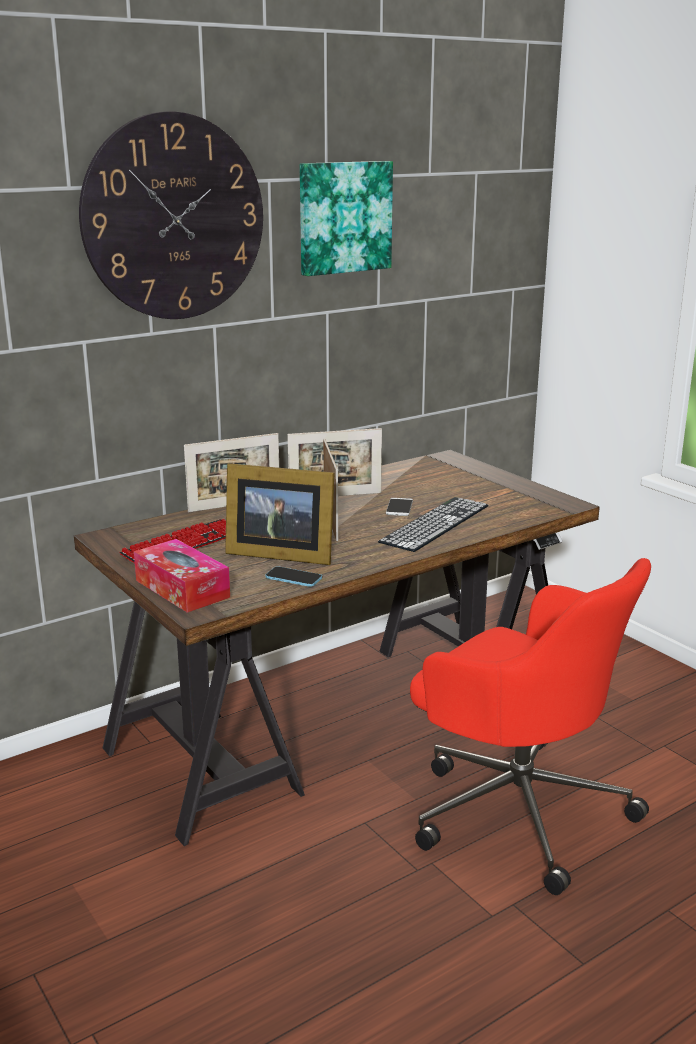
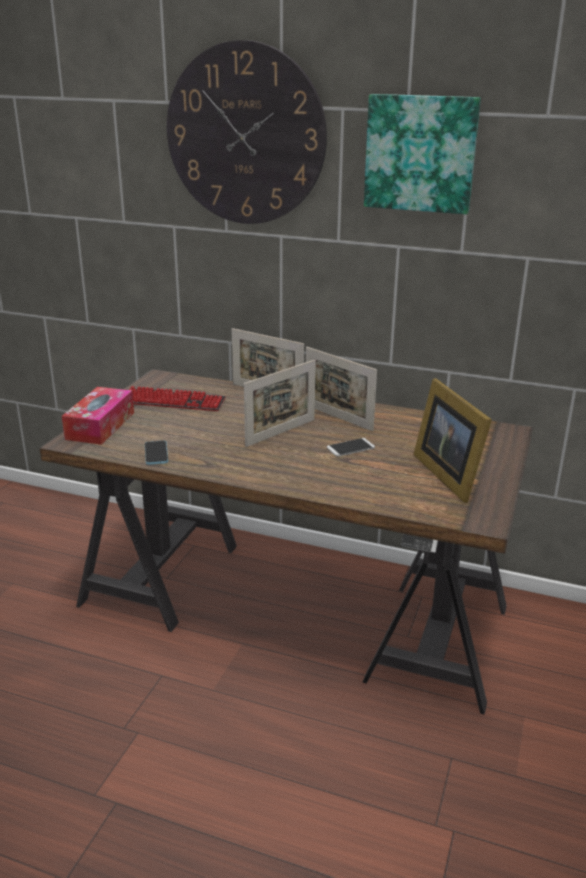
camera: 55 degrees right, 5 degrees up
(278, 553) = (196, 434): picture frame -> picture frame (449, 474)
(435, 523) = (336, 472): keyboard -> none
(517, 808) = (249, 755): red office chair -> none

